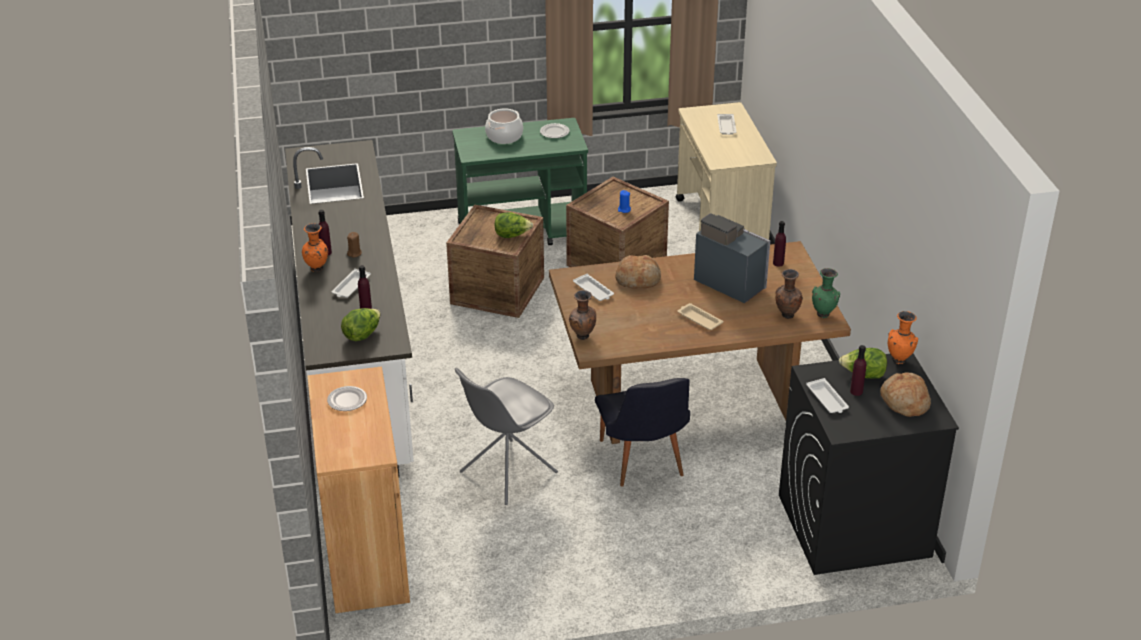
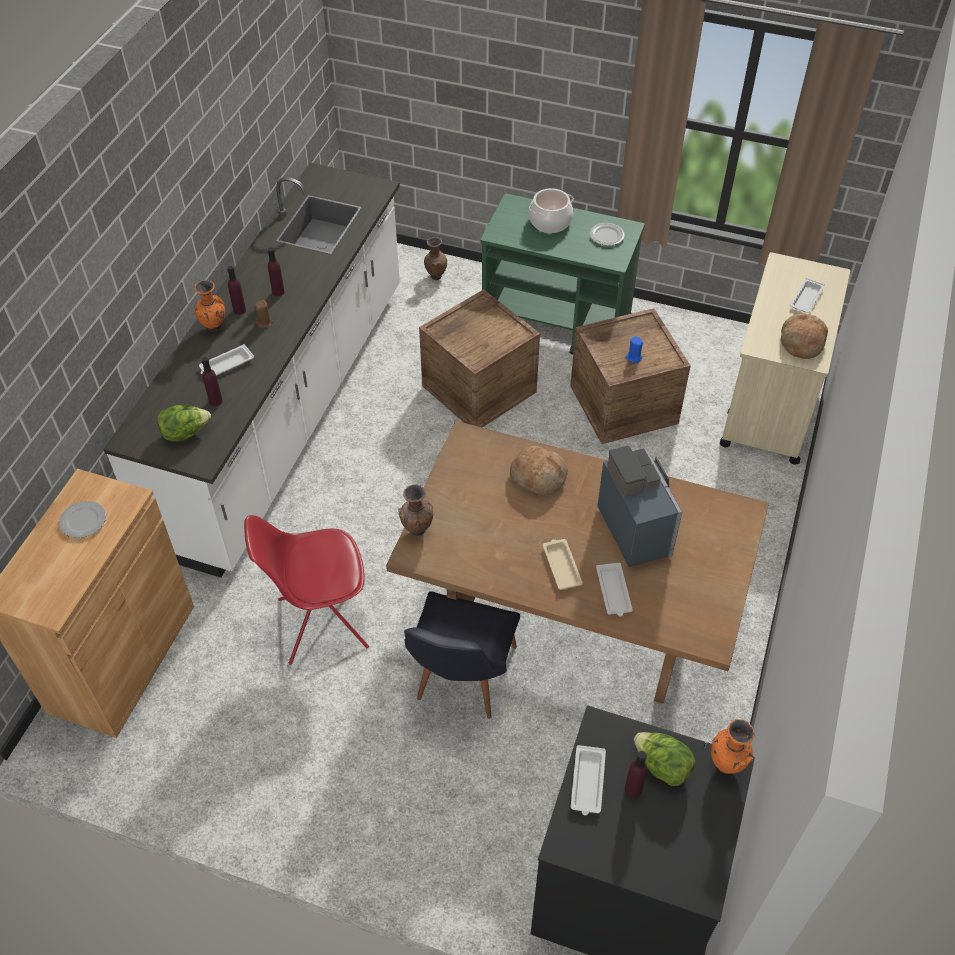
camera: 30 degrees right, 15 degrees up
(507, 473) = (320, 623): grey chair -> red chair
(512, 235) = (491, 344): lettuce -> none
(594, 291) = (478, 471): white tray -> white tray (613, 592)
(778, 263) = (716, 524): purple bottle -> purple bottle (278, 292)
(786, 315) = (667, 607): brown vase -> brown vase (435, 276)
(824, 314) = (713, 627): green vase -> none
(904, 402) = (681, 838): bread -> bread (801, 342)

